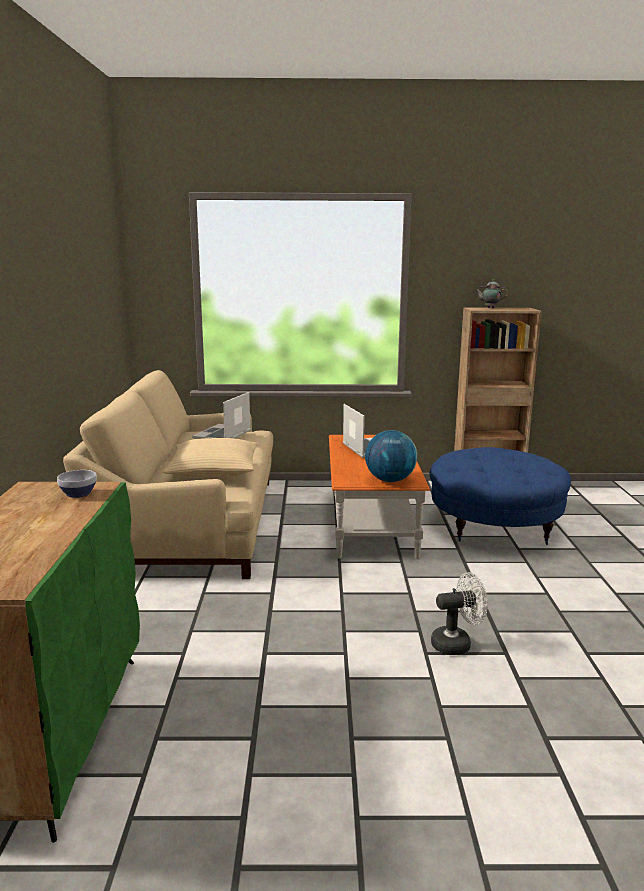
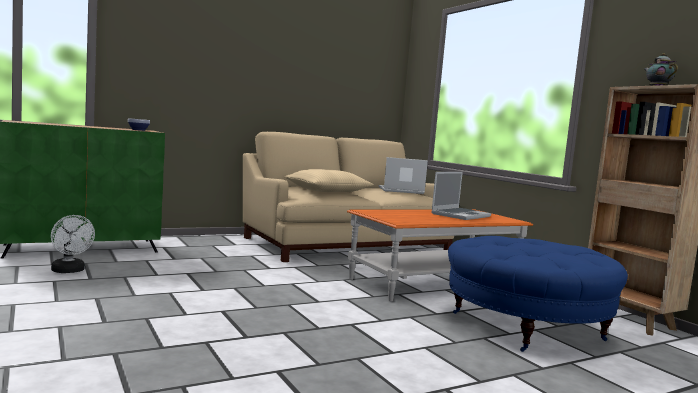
camera: 60 degrees right, 10 degrees down
(390, 480) = (390, 218): globe -> none
(457, 643) = (246, 319): white fan -> white fan (70, 271)

